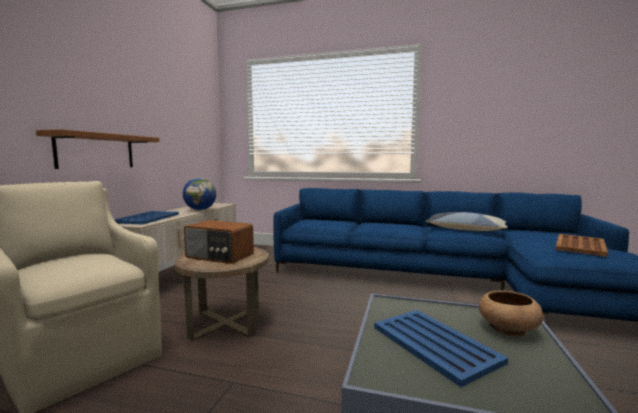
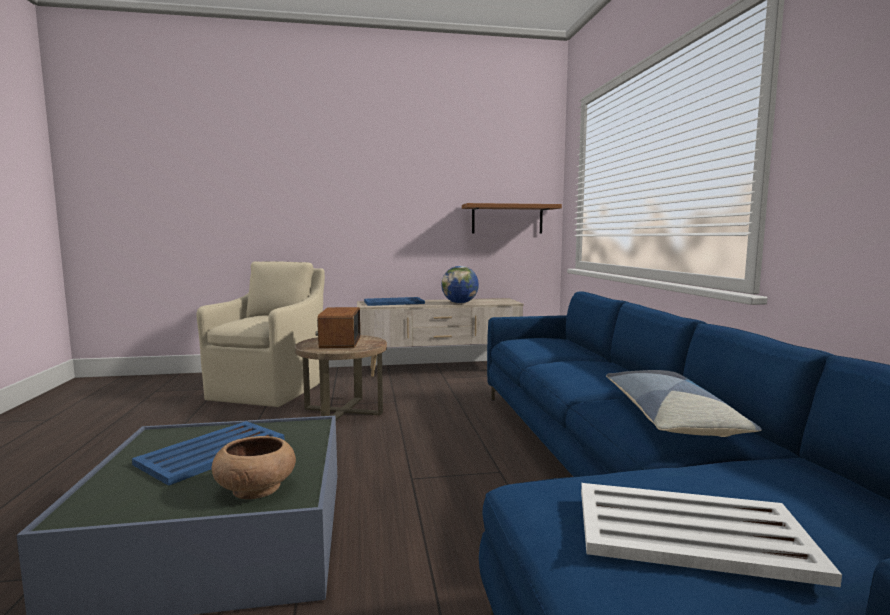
camera: 65 degrees right, 0 degrees up
(96, 151) = (365, 236): brown shelf -> brown shelf (507, 219)
(580, 245) = (687, 531): brown tray -> white tray

